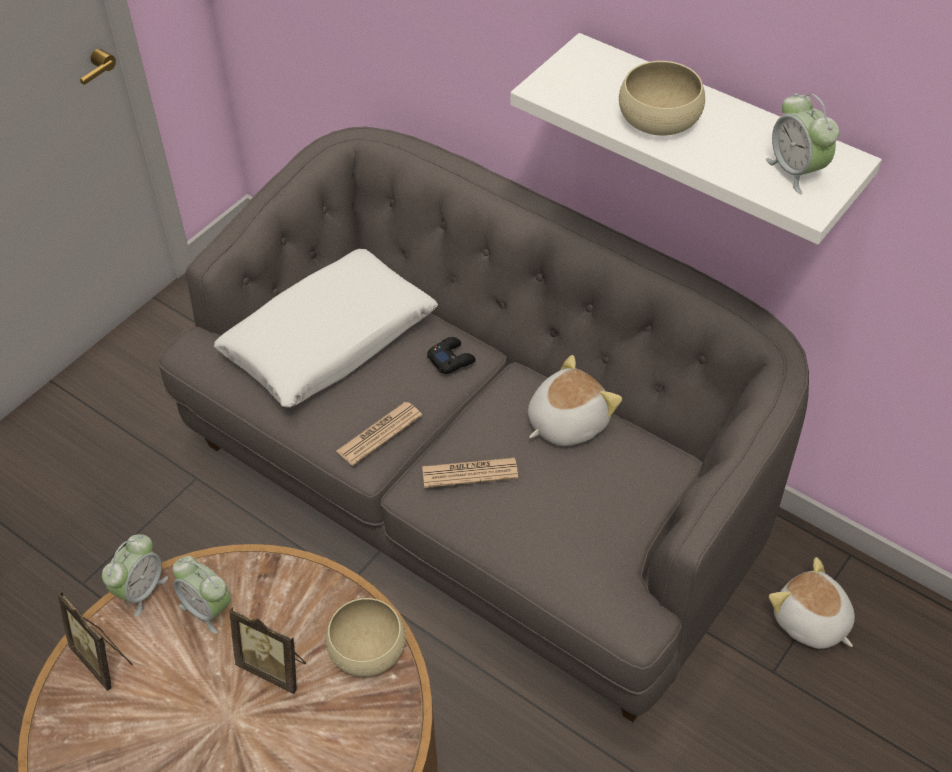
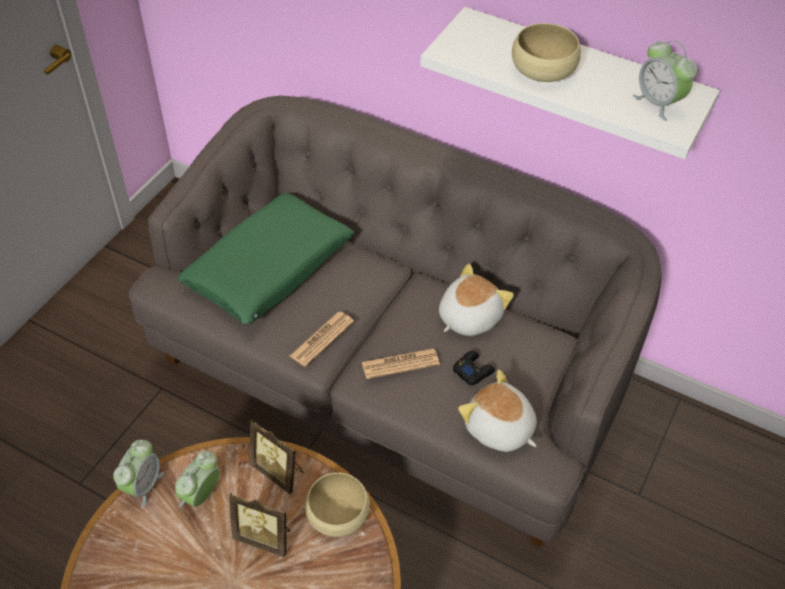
camera: 10 degrees left, 0 degrees up
(103, 659) = (120, 546): picture frame -> picture frame (279, 471)
(207, 609) = (201, 495): alarm clock -> alarm clock turned 90 degrees clockwise
(329, 341) = (269, 269): white pillow -> green pillow
(451, 359) = (369, 275): black game controller -> black game controller (473, 370)
(810, 622) = (659, 454): plush toy -> plush toy (499, 429)

